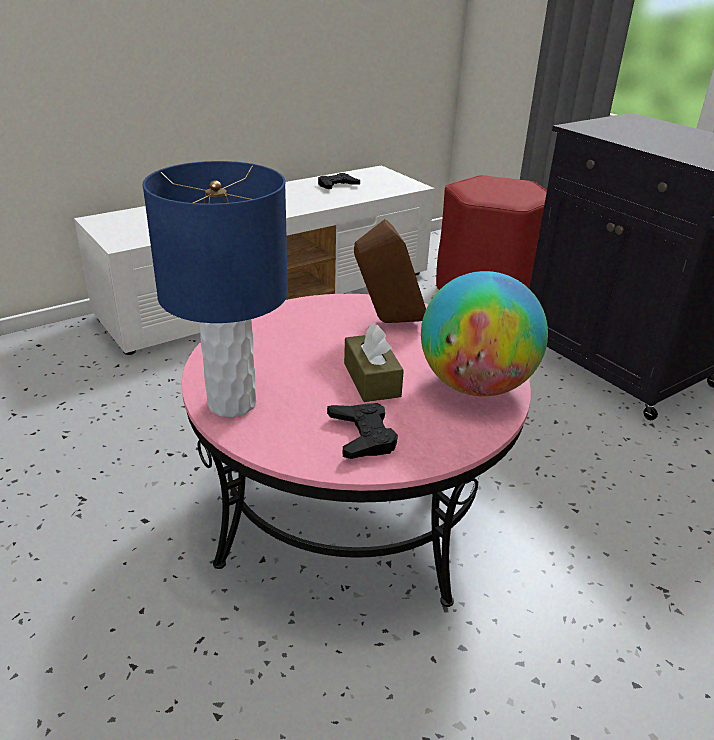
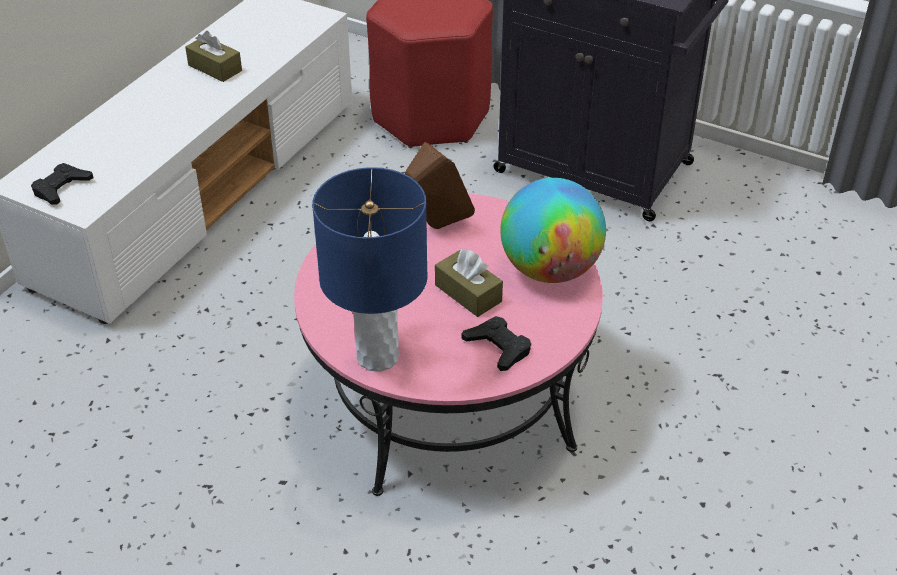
camera: 25 degrees left, 10 degrees up
(304, 194) = (215, 68): none -> brown tissue box
(337, 186) = (239, 41): black game controller -> black game controller (61, 188)

